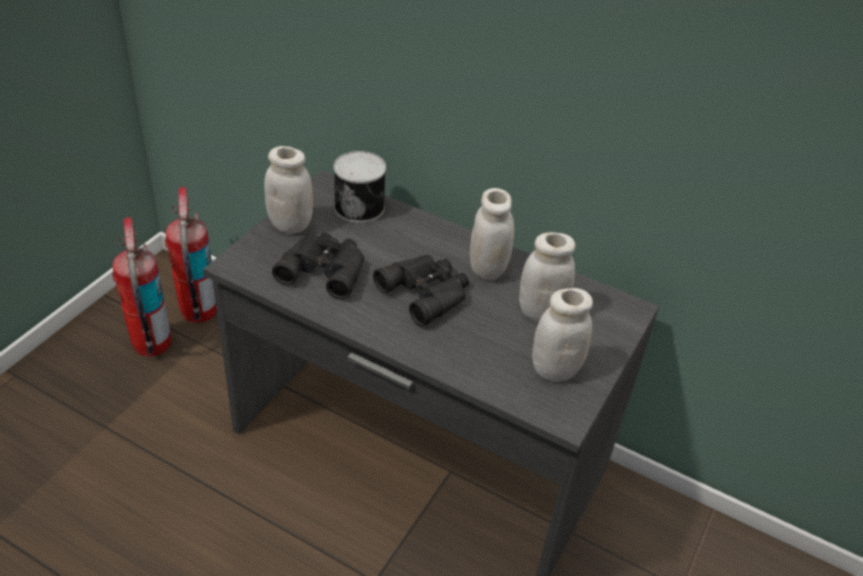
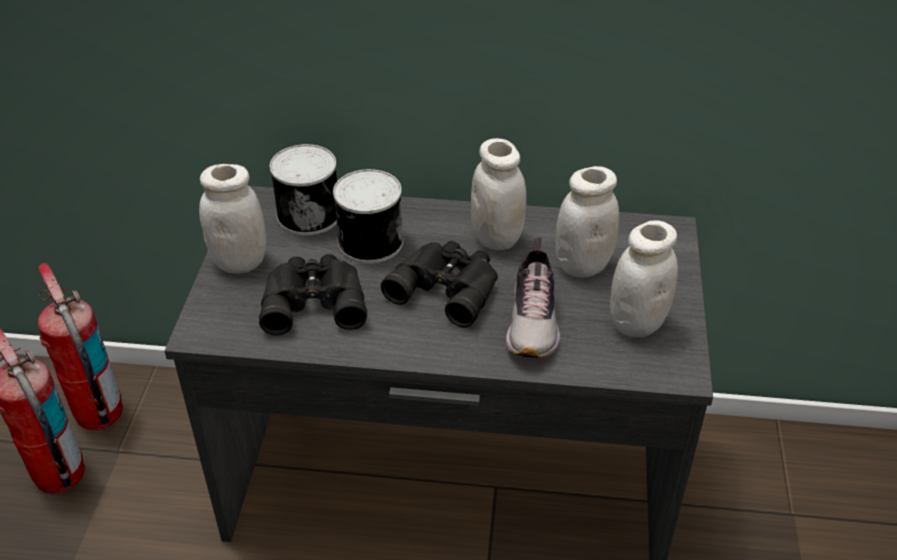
camera: 20 degrees left, 0 degrees up
(390, 240) = (368, 241): none -> can
(475, 340) = (534, 321): none -> shoe

